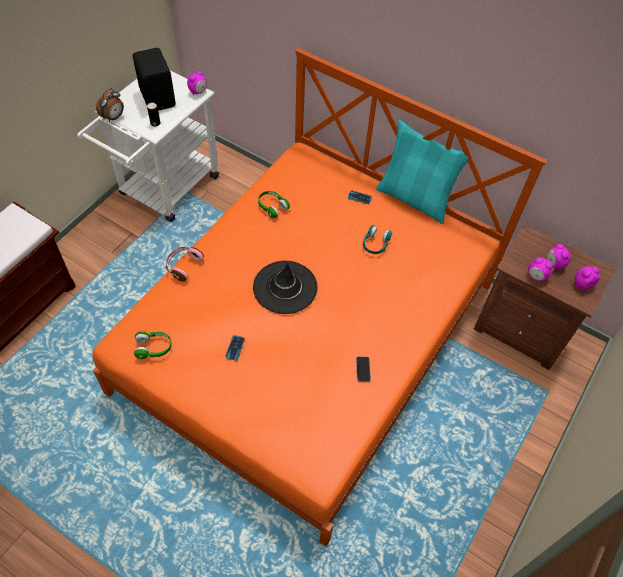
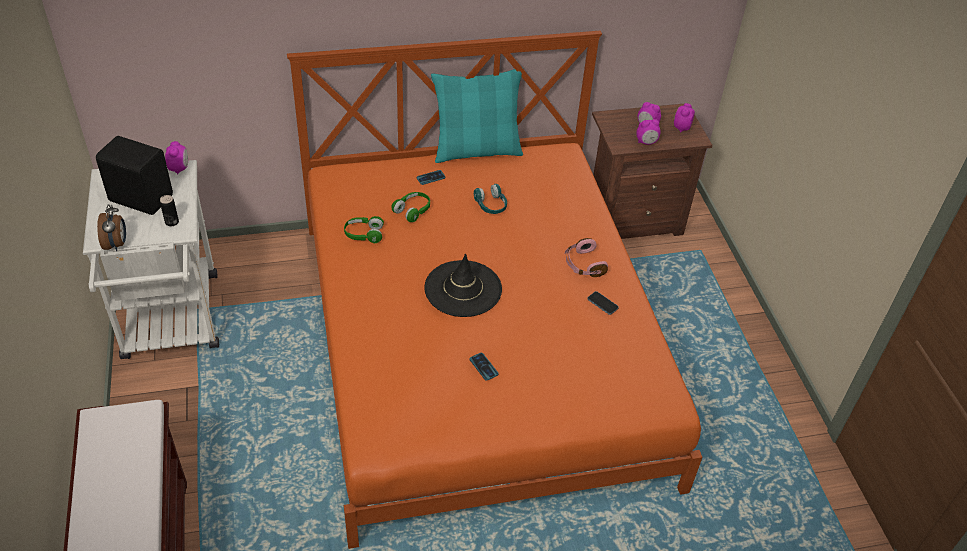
camera: 45 degrees left, 10 degrees down
(153, 348) = (412, 423): green headphones -> green headphones (413, 210)
(183, 266) = (346, 339): pink headphones -> pink headphones (583, 265)

